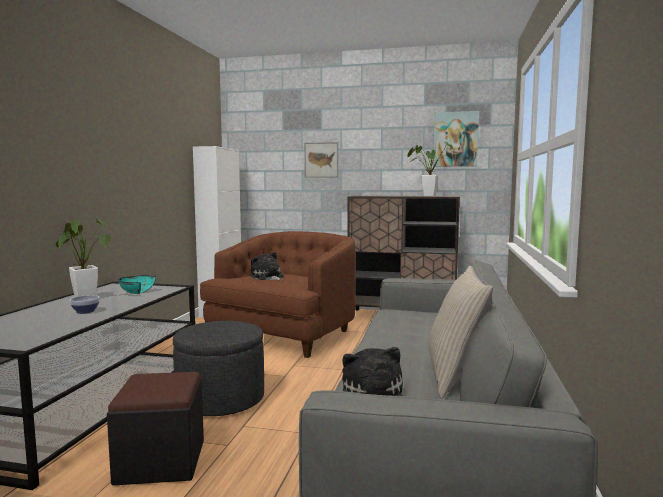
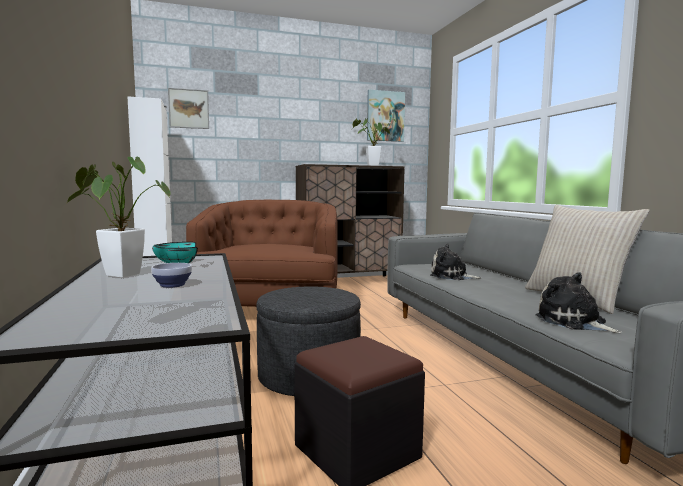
camera: 30 degrees left, 0 degrees up
(267, 277) = (258, 246): plush toy -> plush toy (451, 276)
(321, 160) = (259, 127): picture -> picture (189, 108)

